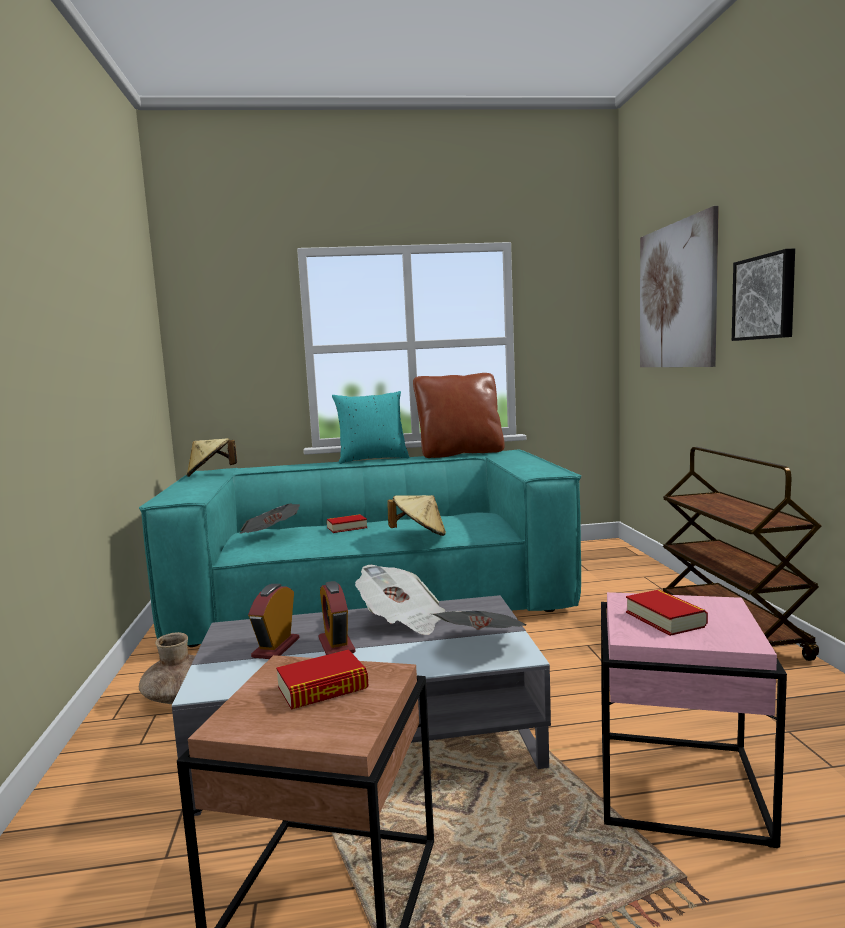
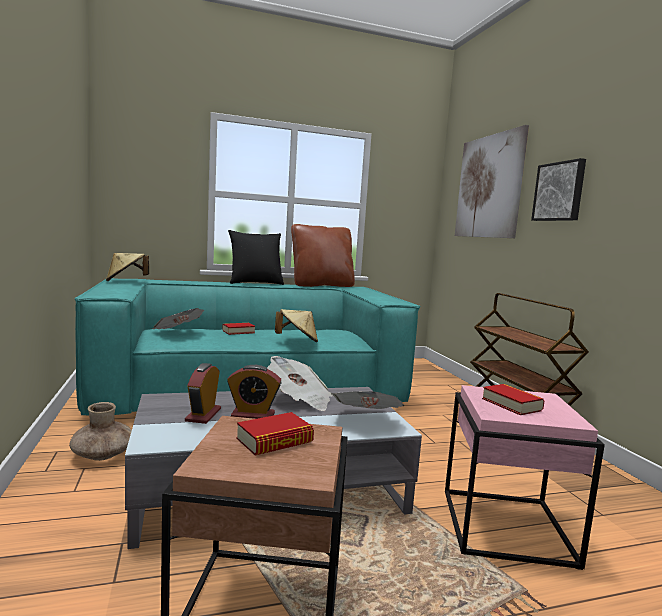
camera: 10 degrees left, 0 degrees up
(336, 645) = (253, 415): alarm clock -> alarm clock turned 60 degrees counterclockwise
(372, 459) = (255, 283): turquoise pillow -> black pillow

